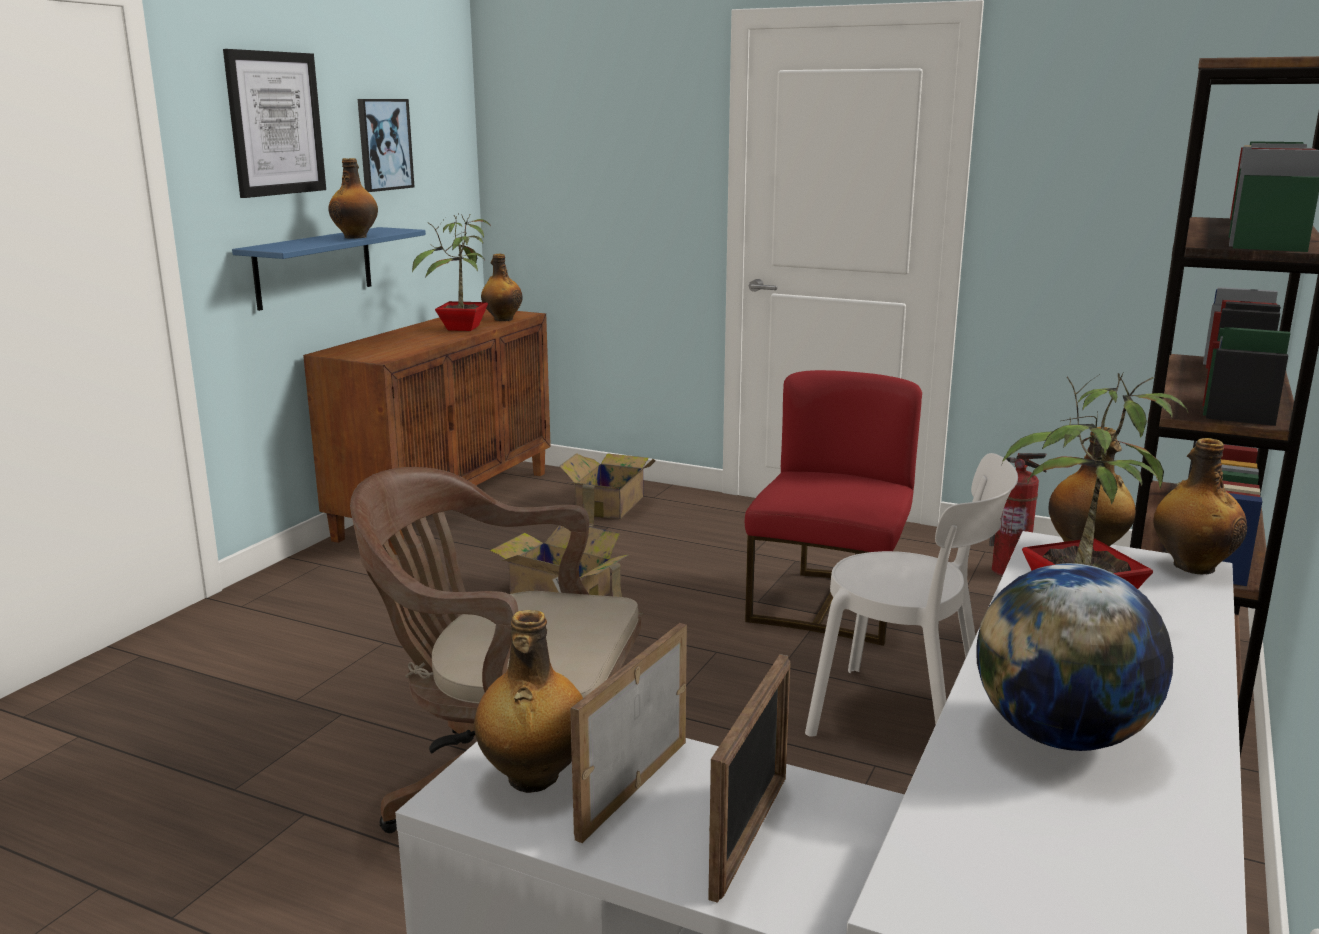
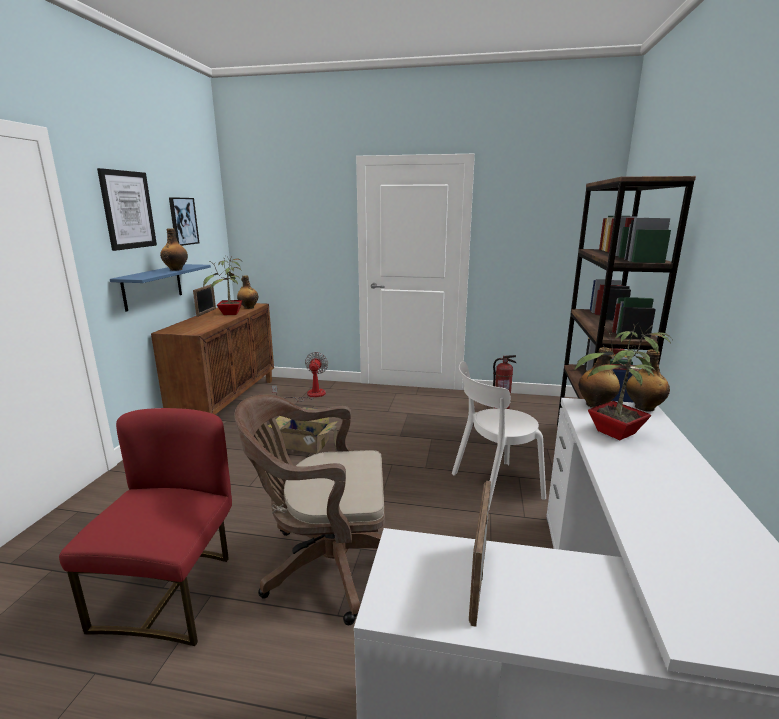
camera: 15 degrees left, 0 degrees up
(532, 778) = (420, 585): bottle -> none
(607, 506) = (309, 395): cardboard box -> fan
(750, 835) = (559, 600): picture frame -> picture frame (206, 312)
(830, 605) = (433, 433): red chair -> red chair (172, 593)
(907, 718) = (492, 486): white chair -> white chair turned 150 degrees clockwise
(1062, 736) = (669, 510): globe -> none

